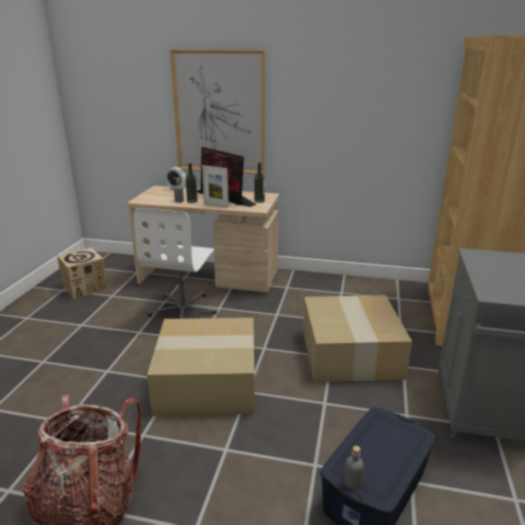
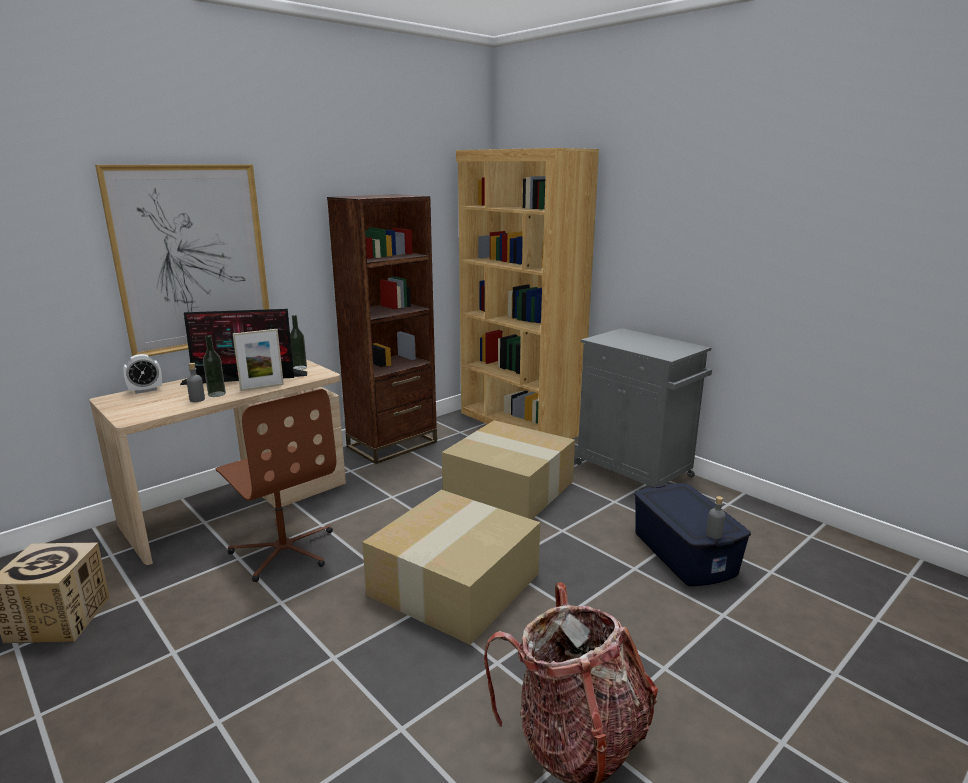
camera: 55 degrees left, 5 degrees down
(184, 310) = (284, 550): white office chair -> brown office chair
(338, 284) = (392, 445): none -> brown bookcase

